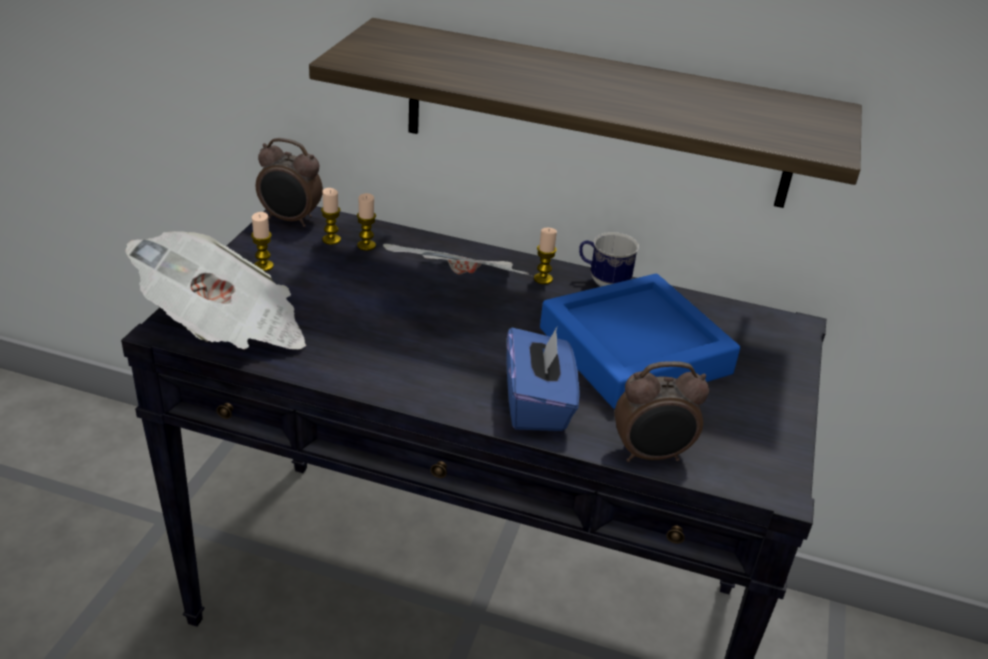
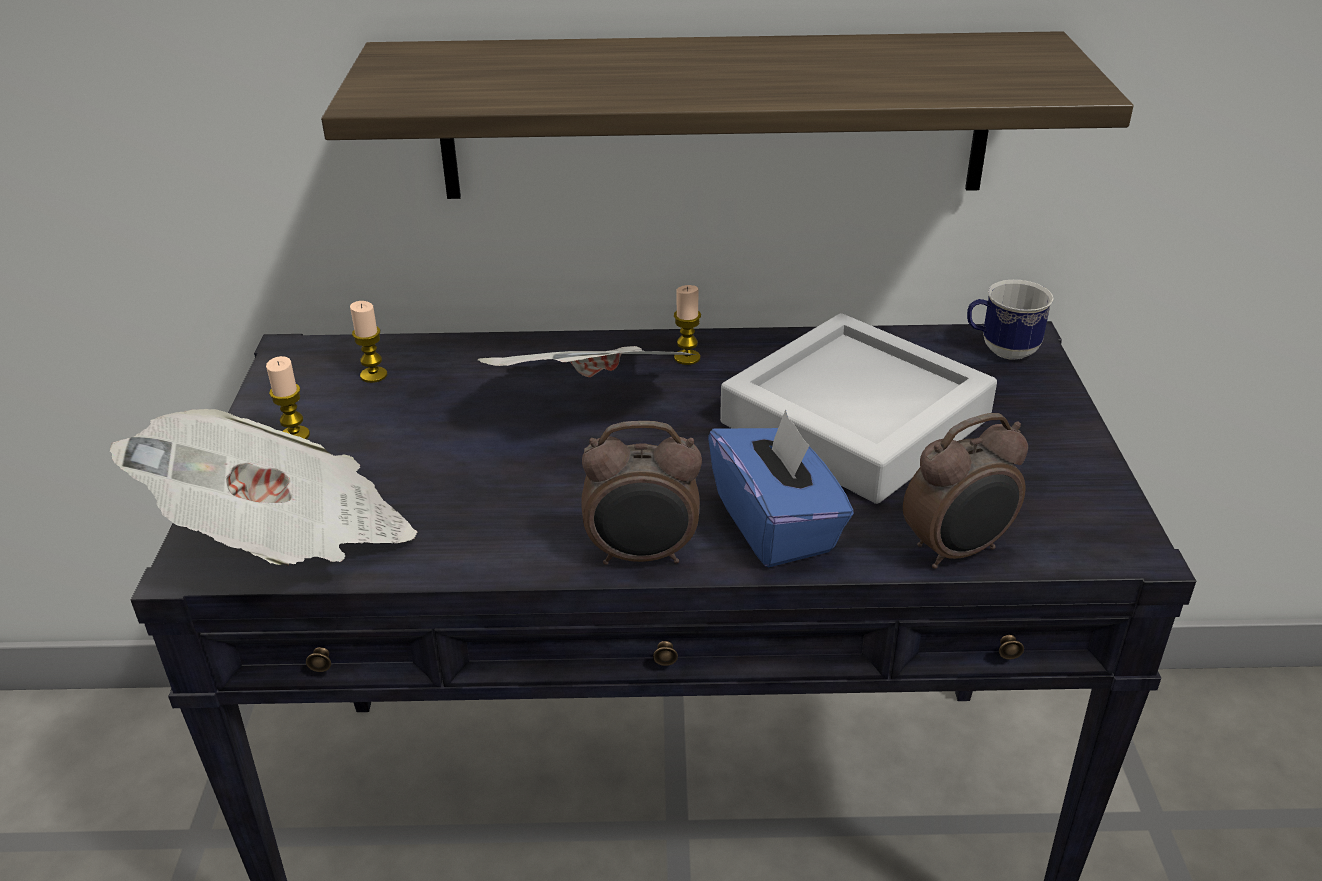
camera: 15 degrees left, 0 degrees up
(290, 220) = (300, 362): alarm clock -> alarm clock (642, 556)
(366, 245) = (427, 371): candle -> none
(603, 281) = (764, 342): mug -> mug (1000, 350)
(634, 351) = (855, 421): blue tray -> grey tray

